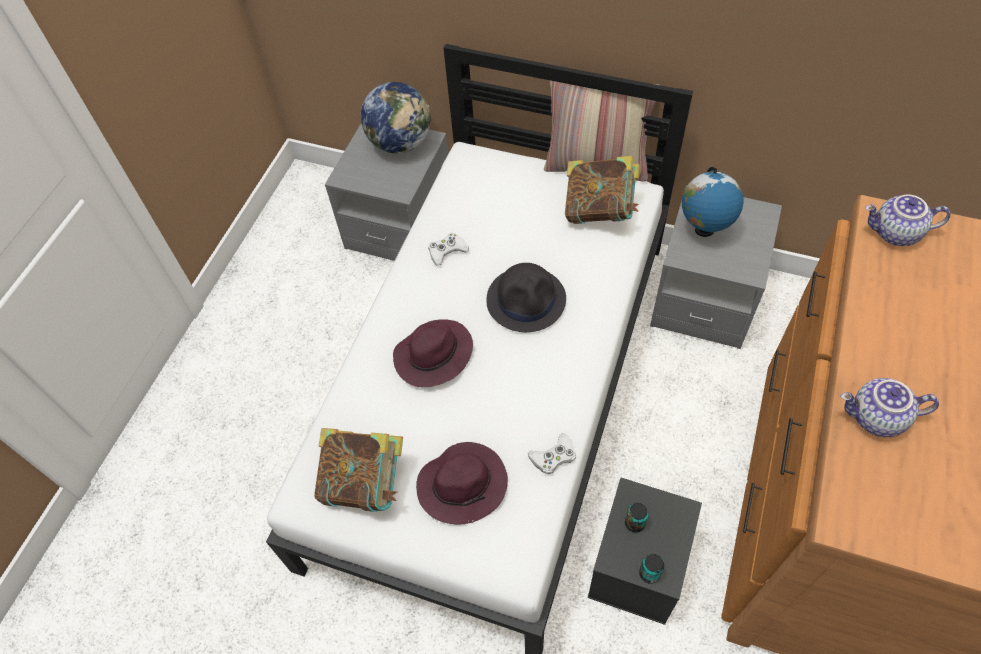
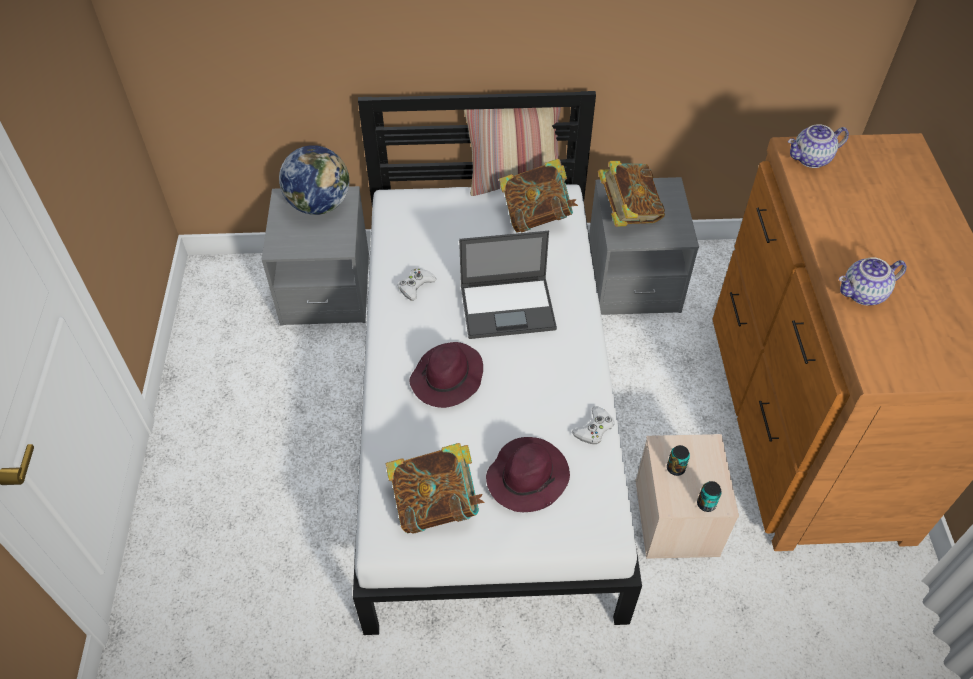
camera: 25 degrees left, 5 degrees down
(526, 300) = (509, 307): black hat -> laptop
(638, 567) = (678, 518): black storage box -> beige storage box
(704, 230) = (628, 212): globe -> book

